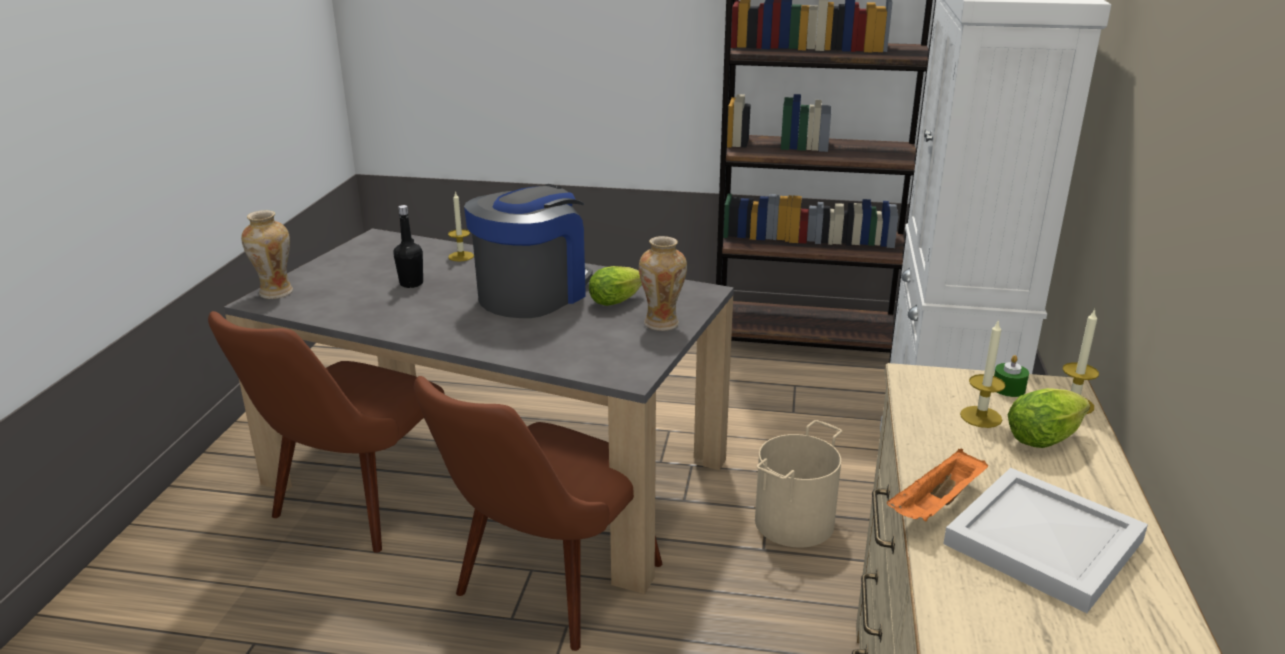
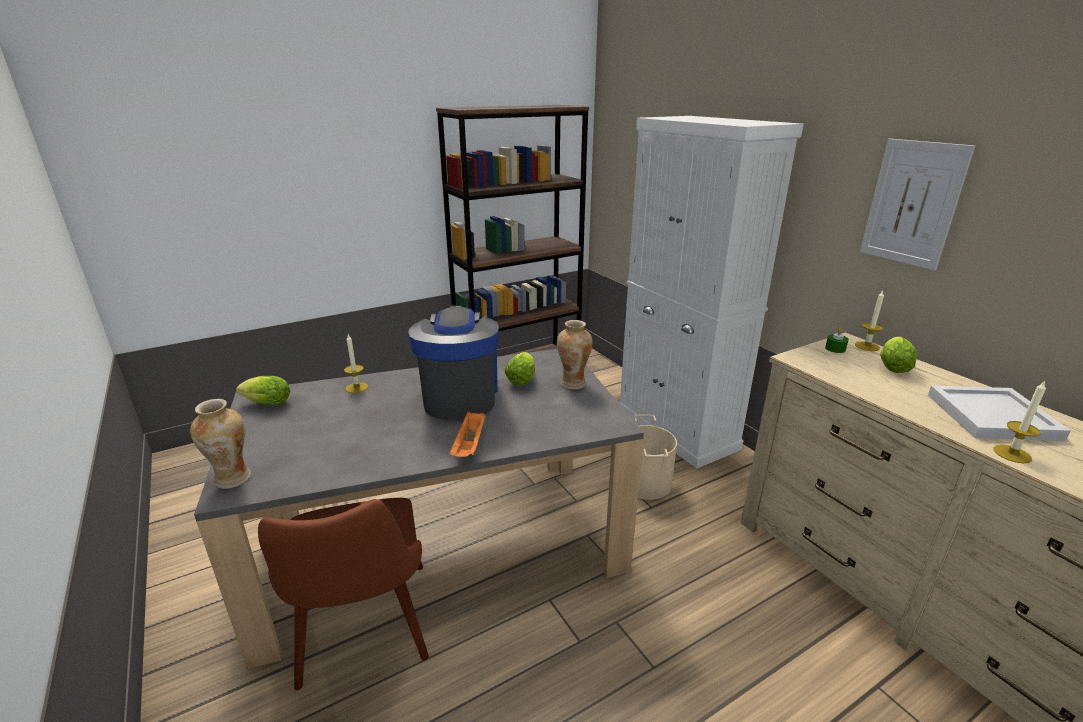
camera: 40 degrees left, 0 degrees up
(375, 245) = (265, 404): none -> lettuce
(411, 283) = (352, 422): black bottle -> none
(544, 593) = (576, 610): brown chair -> none
(936, 505) = (934, 420): orange tray -> orange tray (470, 445)
(981, 417) = (855, 367): candle -> candle (1012, 454)
(1170, 167) = (912, 203): none -> picture

